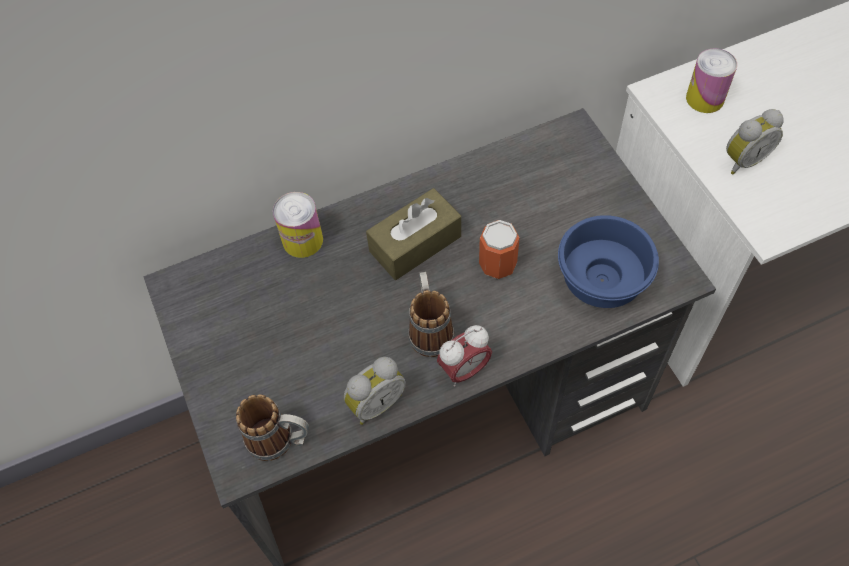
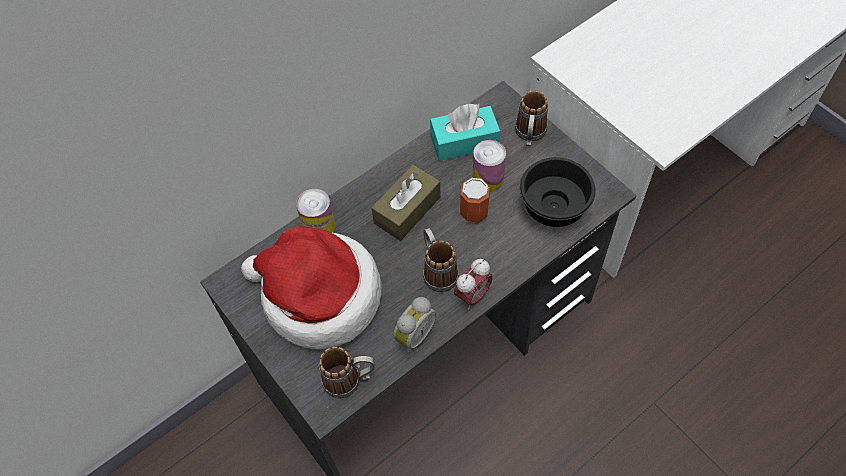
camera: 15 degrees left, 0 degrees up
(275, 328) = (318, 297): none -> hat
(512, 174) = (464, 141): none -> turquoise tissue box
(597, 183) = (529, 136): none -> mug
(601, 283) = (554, 209): blue bowl -> black bowl
(705, 98) = (590, 56): can -> can (488, 178)
(743, 160) = (630, 96): alarm clock -> none

